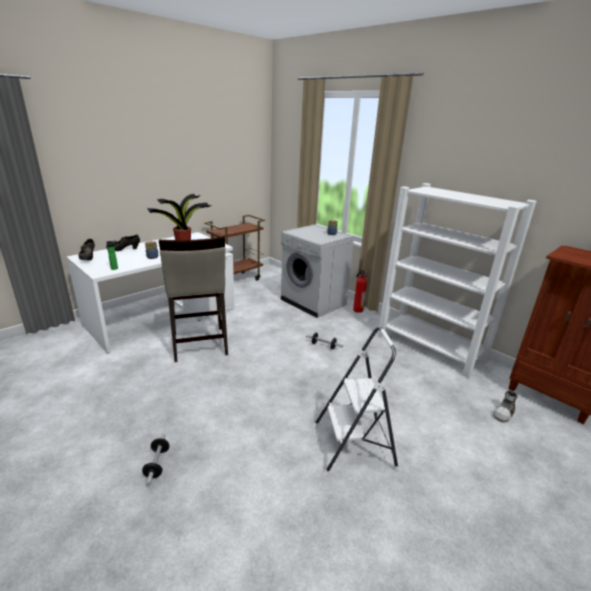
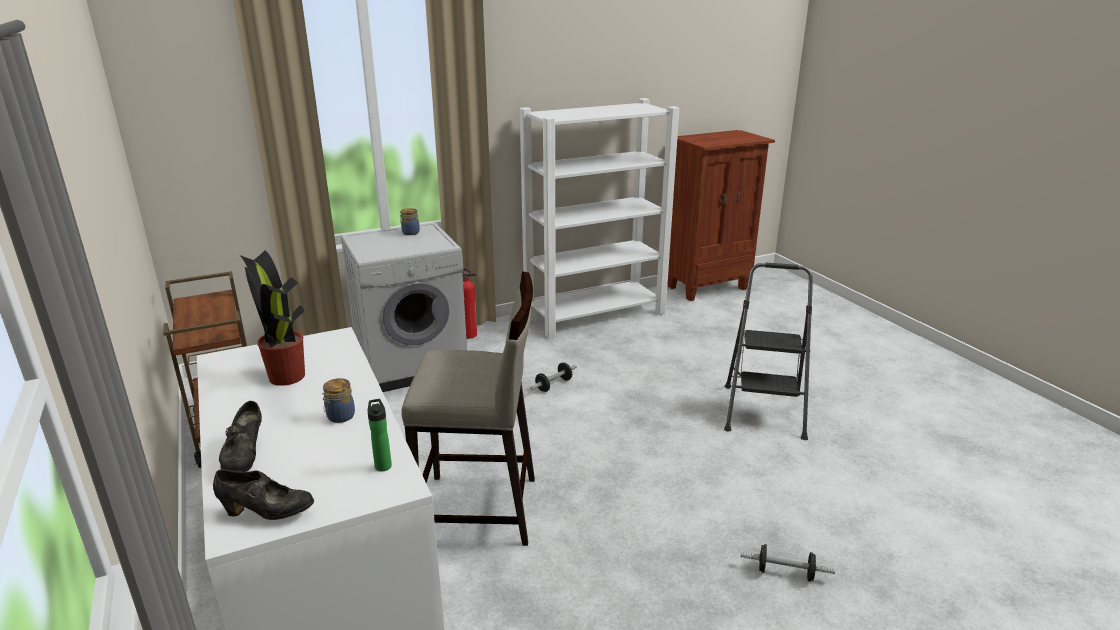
camera: 70 degrees left, 0 degrees up
(356, 446) = (764, 409): white step ladder -> black step ladder
(504, 413) = (726, 316): shoe -> none

